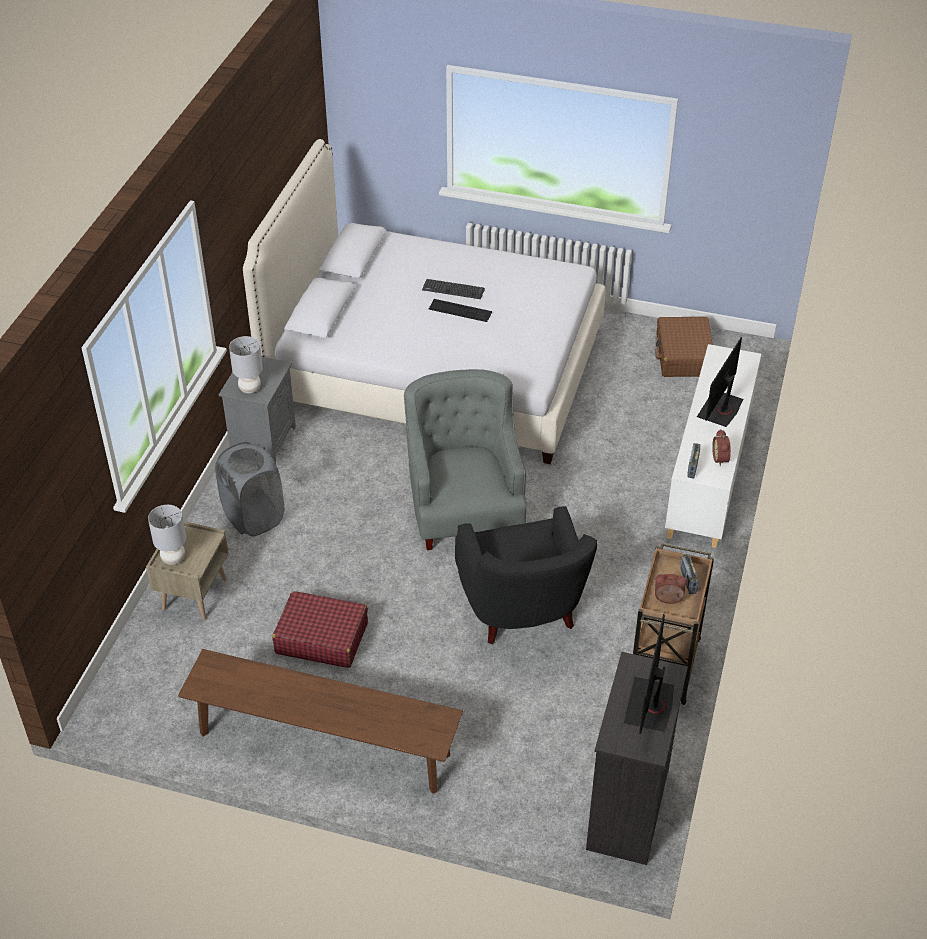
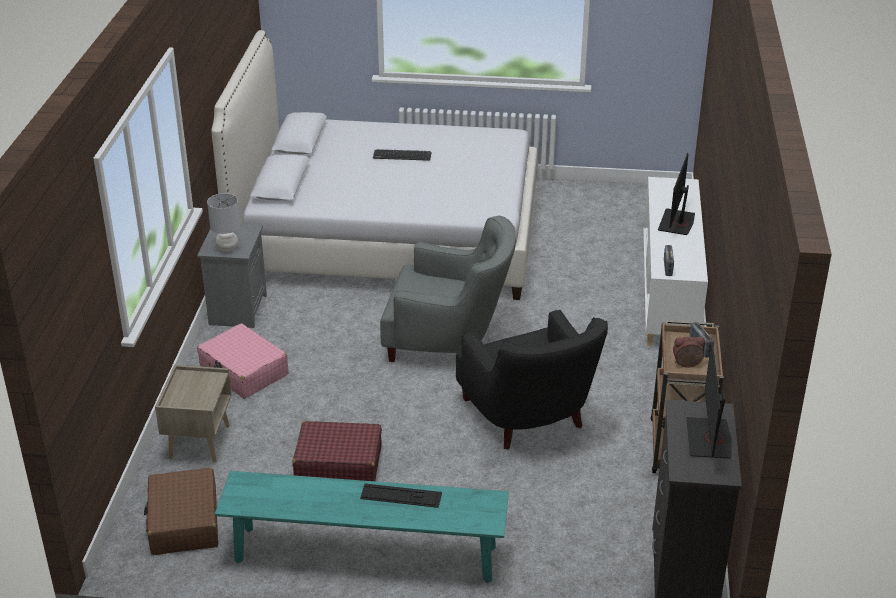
camera: 10 degrees left, 10 degrees down
(173, 559) = (181, 398): grey table lamp -> none
(254, 517) = (244, 371): grey laundry basket -> pink suitcase
(324, 744) = (365, 554): brown bench -> turquoise bench
(460, 310) = (413, 170): keyboard -> keyboard (401, 496)
(464, 507) = (448, 341): grey armchair -> grey armchair turned 120 degrees clockwise
(683, 356) = (615, 206): brown suitcase -> brown suitcase (184, 522)
(721, 458) = (691, 259): alarm clock -> none

